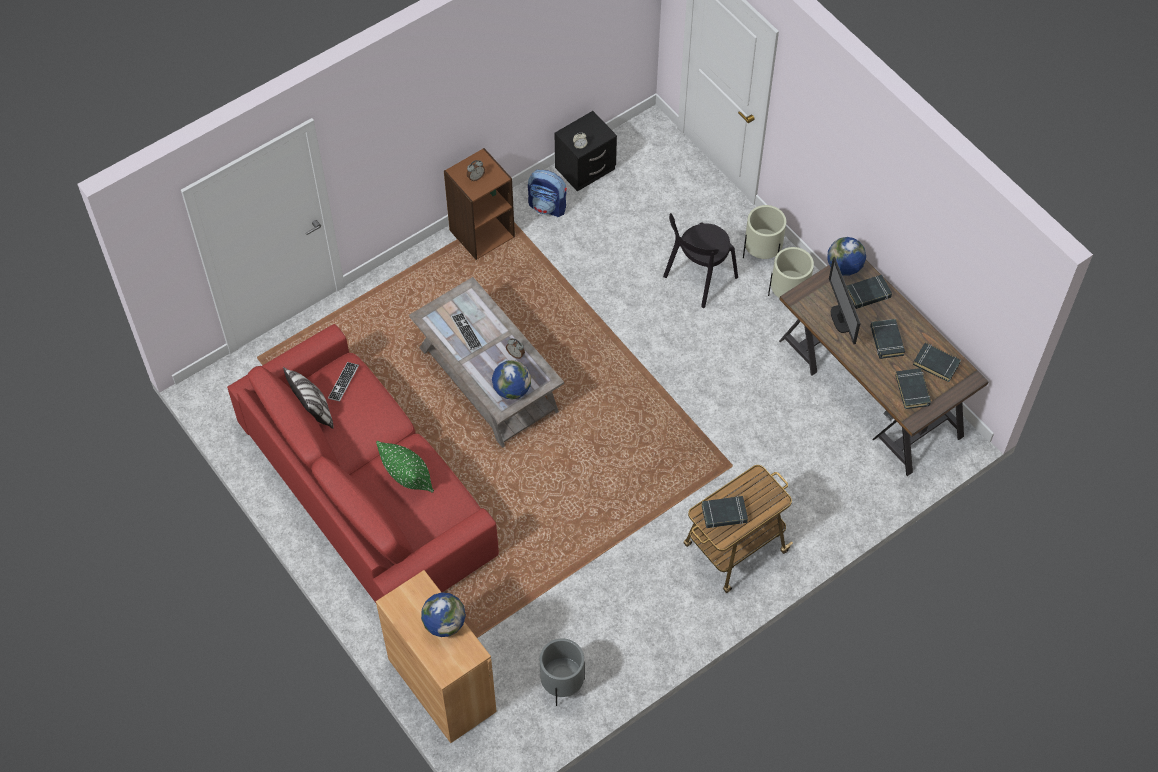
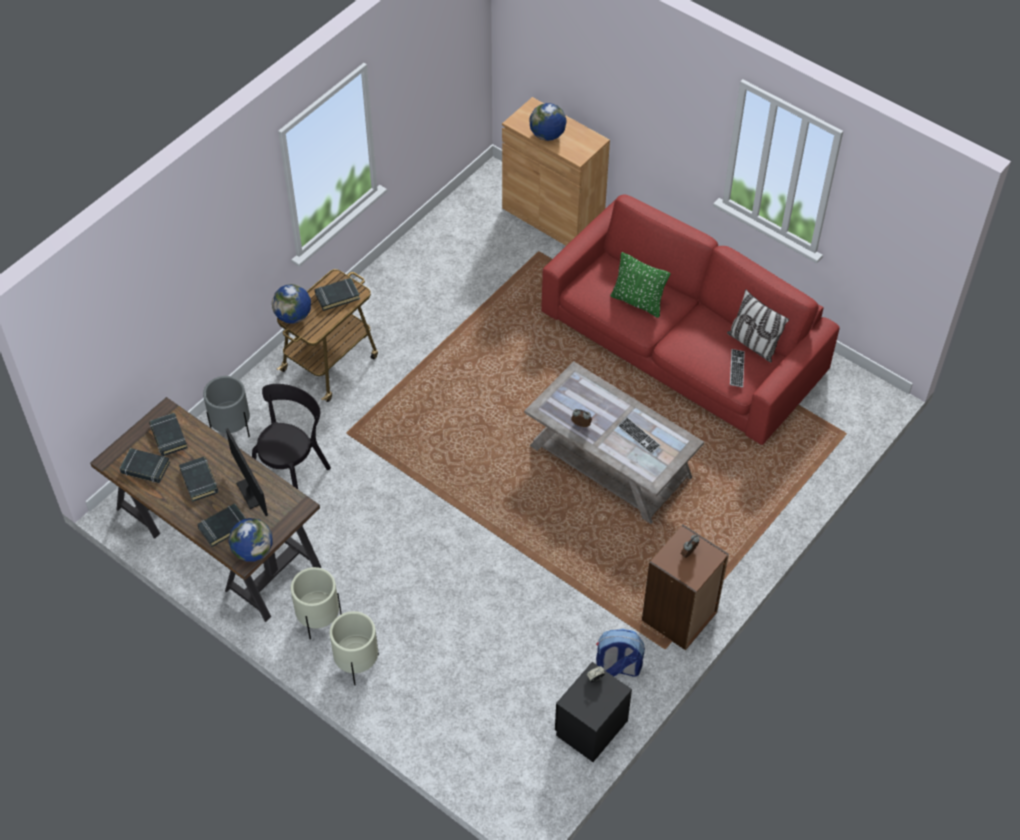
camera: 165 degrees right, 5 degrees down
(512, 390) = (572, 391): globe -> globe (293, 316)
(562, 684) = (455, 235): grey planter -> grey planter (232, 428)
(698, 279) = (423, 617): black chair -> black chair (293, 473)

